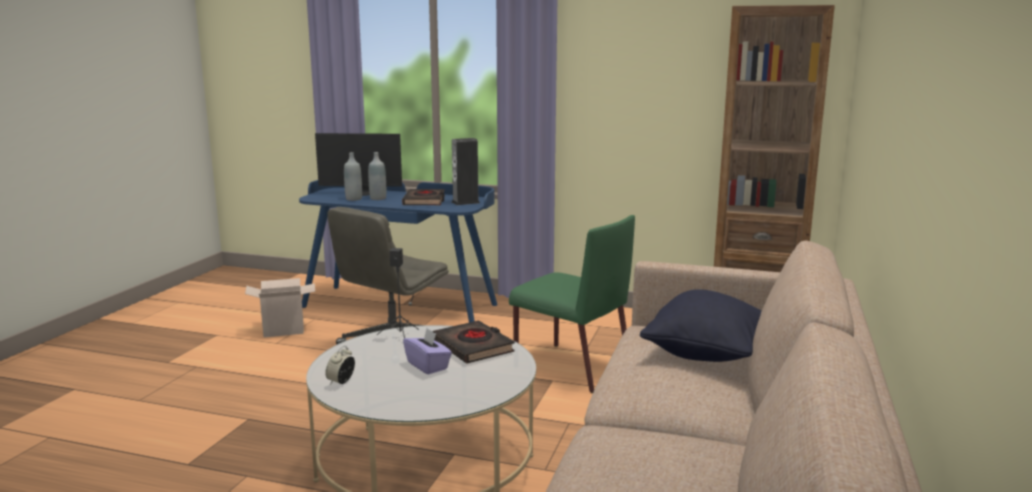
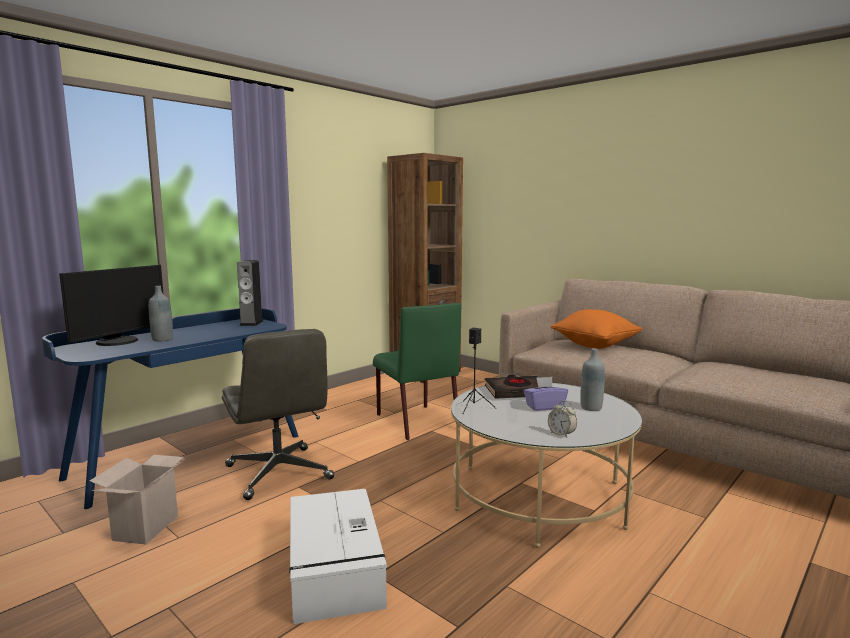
camera: 65 degrees left, 5 degrees down
(253, 401) = (334, 567): none -> white storage box
(354, 199) = (140, 345): grey bottle -> grey bottle (591, 407)
(424, 201) = (216, 330): black book -> none
(570, 367) = (416, 421): green chair -> green chair turned 90 degrees clockwise
(706, 354) = (595, 346): black pillow -> orange pillow

